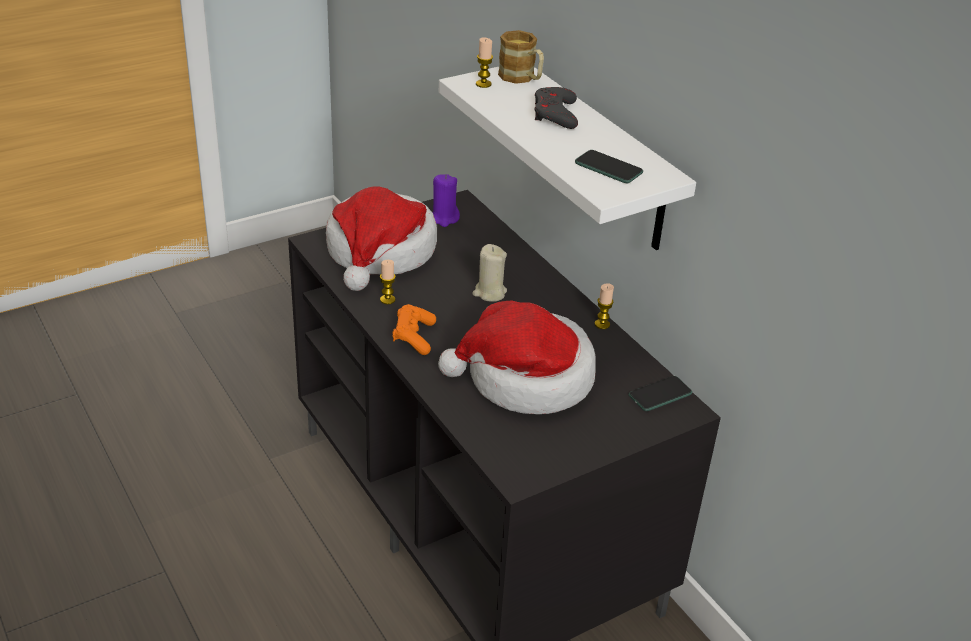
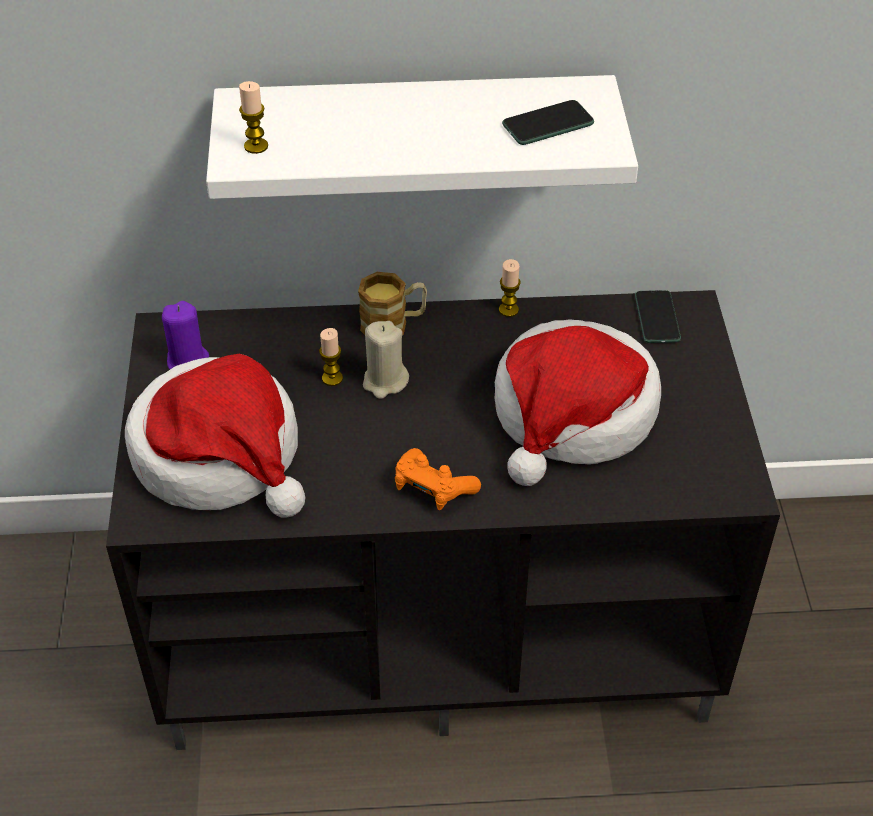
camera: 60 degrees left, 10 degrees up
(387, 299) = (335, 486): candle -> candle (332, 378)
(521, 78) = (266, 108): mug -> mug (393, 324)
(555, 114) = (384, 116): grey game controller -> none

